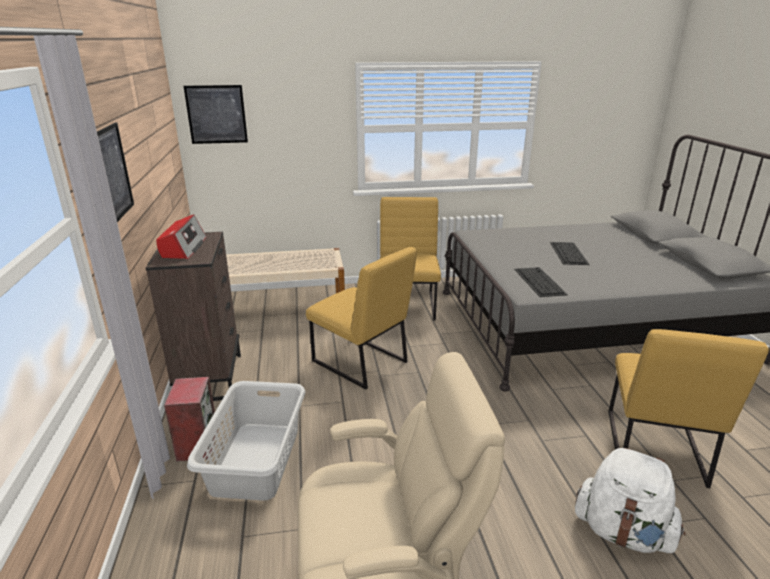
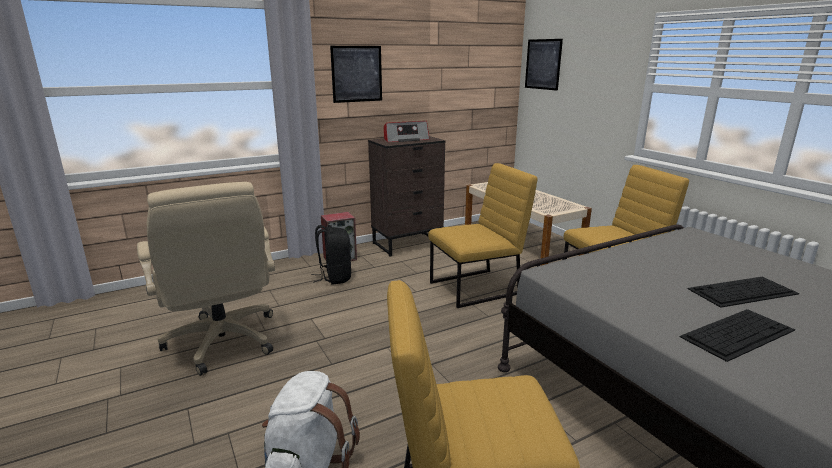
camera: 70 degrees right, 5 degrees down
(255, 460) = (334, 277): grey laundry basket -> black backpack
(361, 362) = (477, 288): yellow chair -> yellow chair turned 135 degrees counterclockwise
(538, 281) = (599, 276): keyboard -> keyboard (738, 333)

